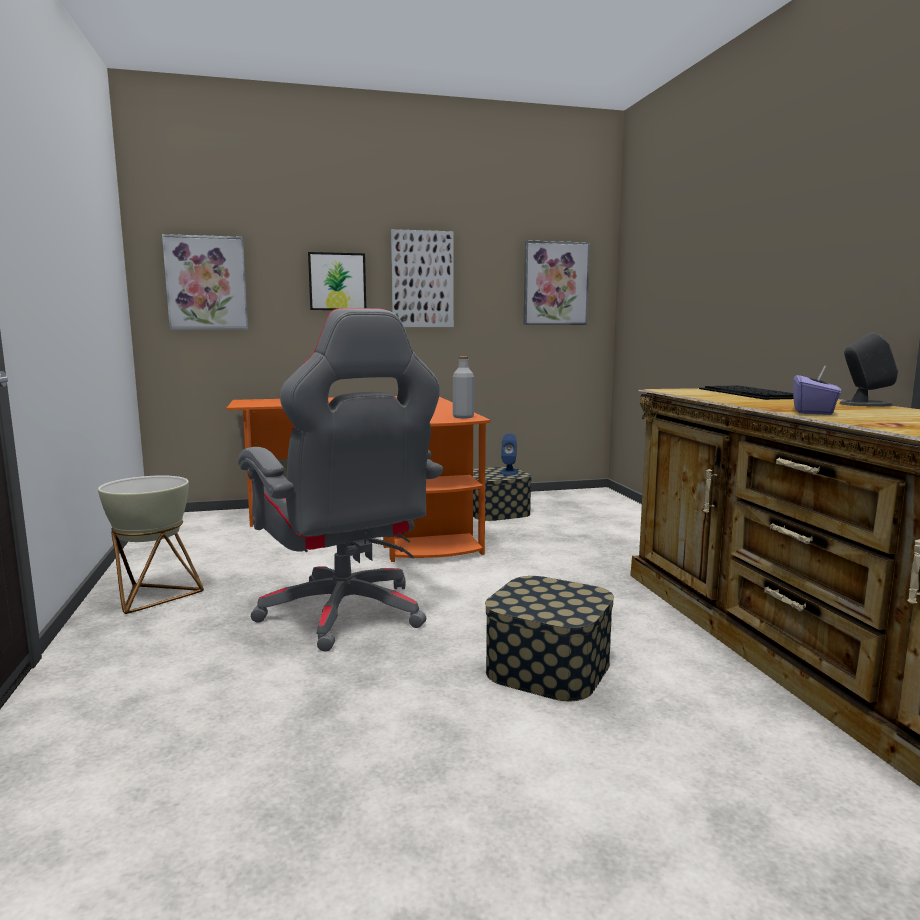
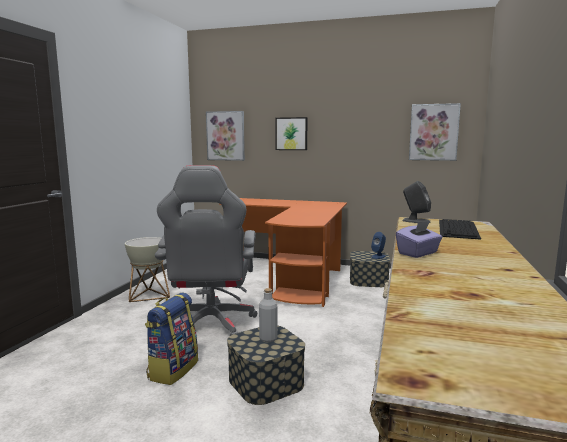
camera: 30 degrees right, 0 degrees up
(379, 694) = (172, 369): none -> backpack
(422, 279) = (341, 131): picture -> none
(463, 417) = (313, 222): grey bottle -> grey bottle (268, 338)
(864, 404) = (497, 250): grey speaker -> grey speaker (415, 221)

